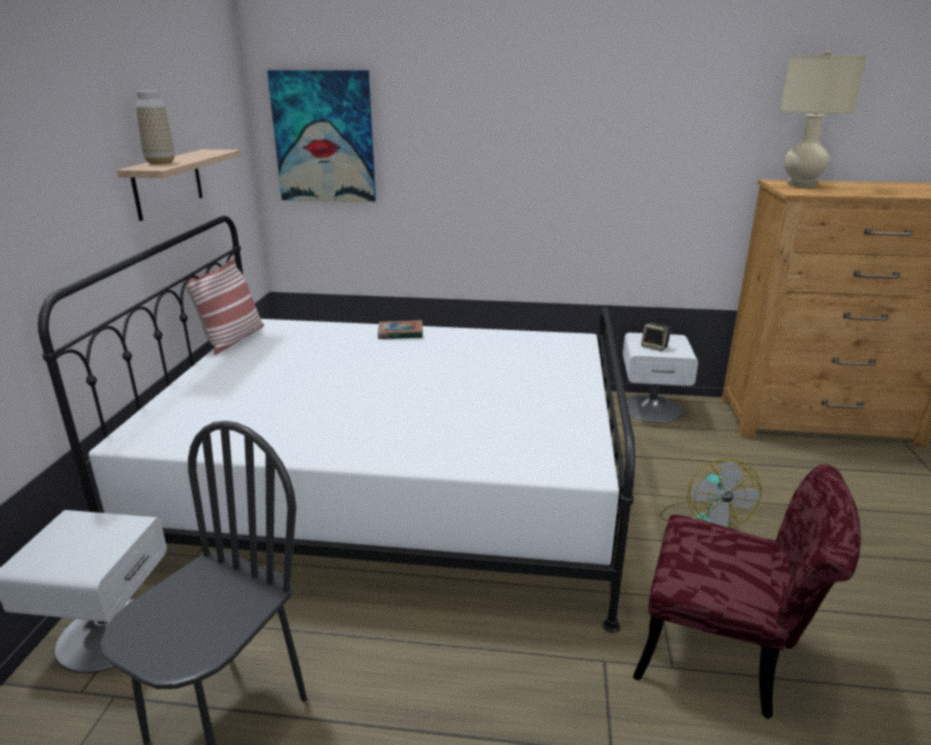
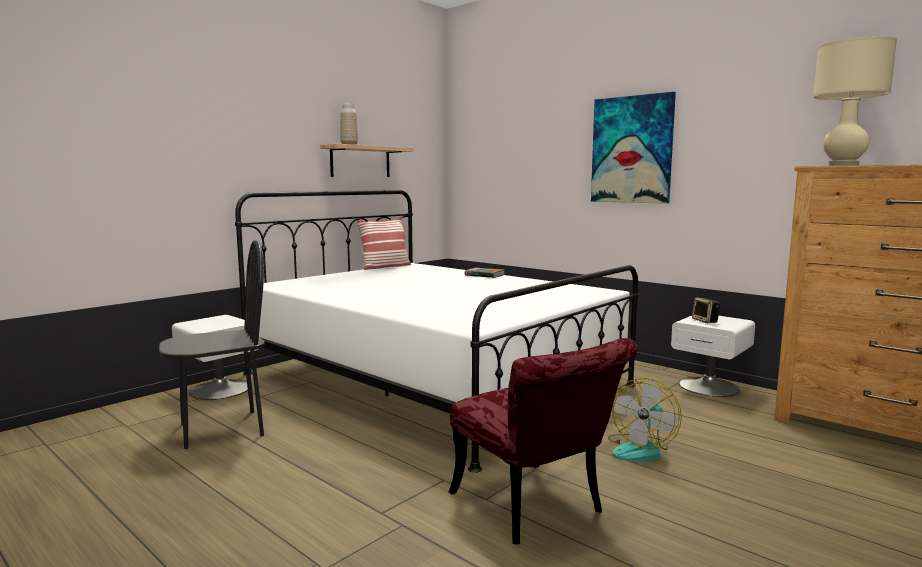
camera: 35 degrees right, 15 degrees down
(324, 137) = (486, 149): picture -> picture (631, 150)

